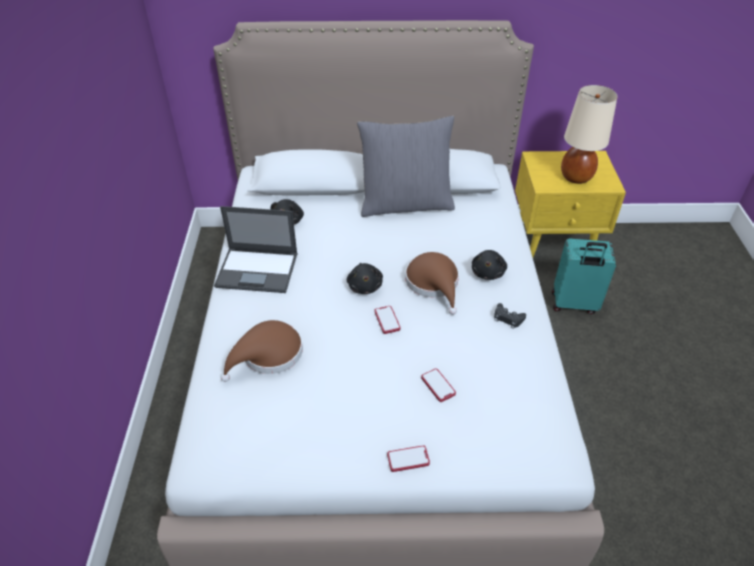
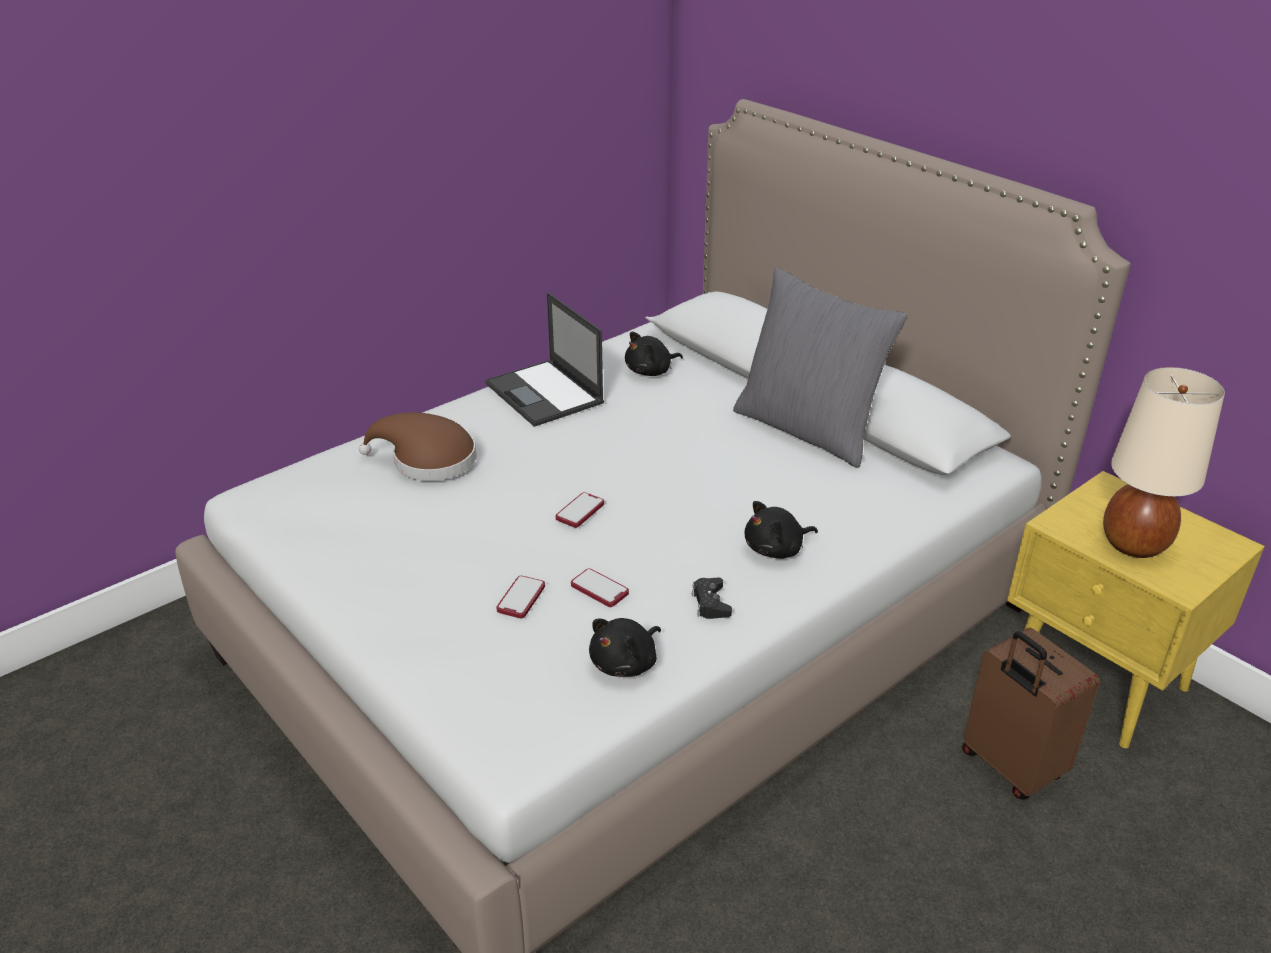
camera: 50 degrees right, 10 degrees down
(365, 286) = (616, 469): black plush toy -> black plush toy (626, 663)
(408, 459) = (384, 627): phone -> phone (599, 589)
(434, 283) = (691, 516): brown hat -> none
(573, 304) = (1010, 767): turquoise suitcase -> brown suitcase

